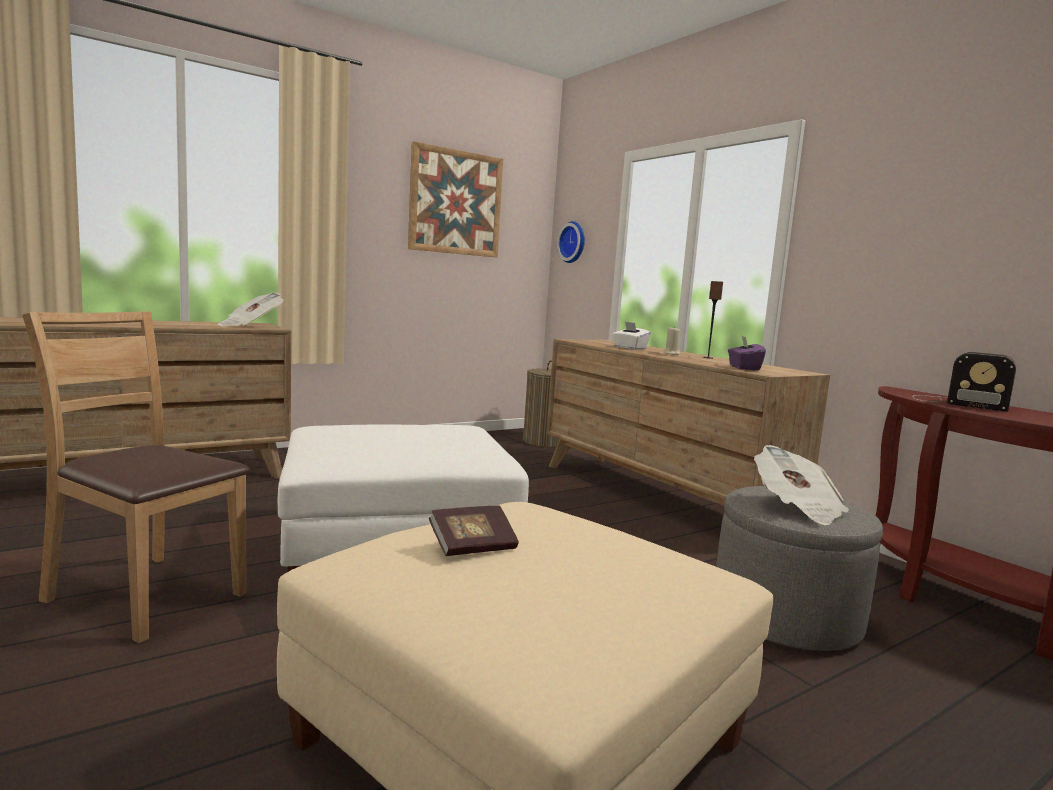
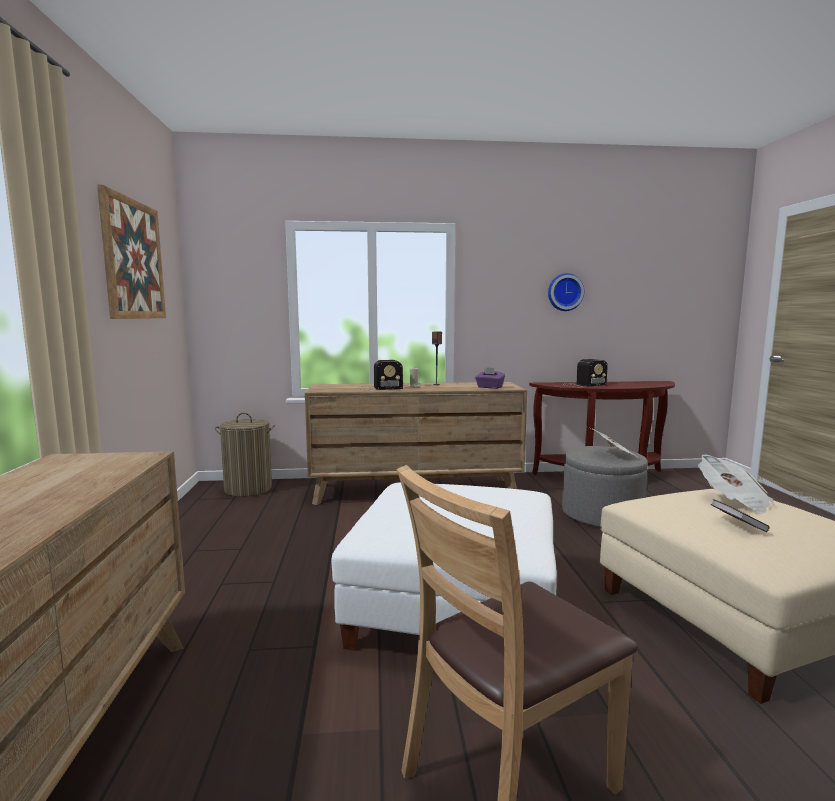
camera: 60 degrees left, 0 degrees up
(251, 326) = (104, 463): newspaper -> newspaper (733, 501)
(573, 242) = (224, 298): wall clock -> wall clock (564, 292)
(629, 348) = (378, 388): white tissue box -> radio

